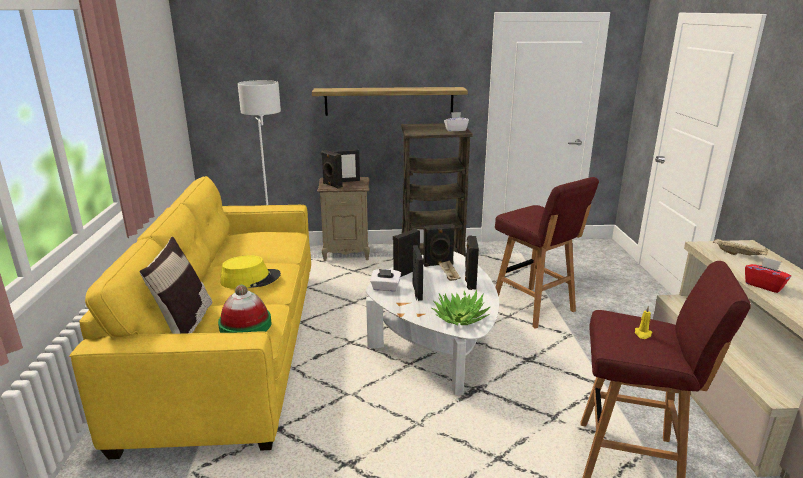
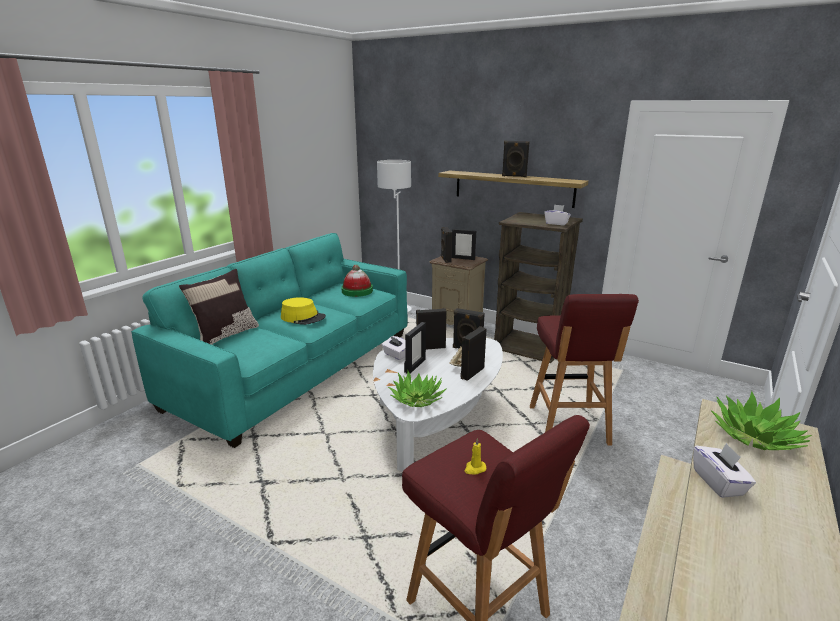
camera: 35 degrees right, 0 degrees up
(233, 346) = (297, 368): yellow sofa -> turquoise sofa
(245, 325) = (253, 347): hat -> hat (357, 291)
(394, 88) = (514, 176): none -> black speaker
(739, 255) = (754, 437): beige tray -> potted plant
(764, 285) = (718, 482): red tissue box -> white tissue box

